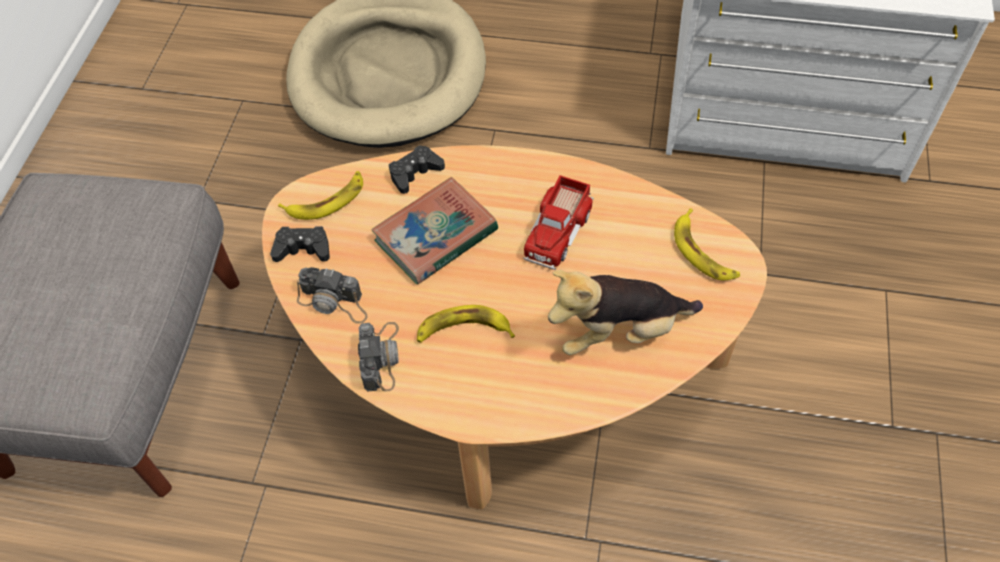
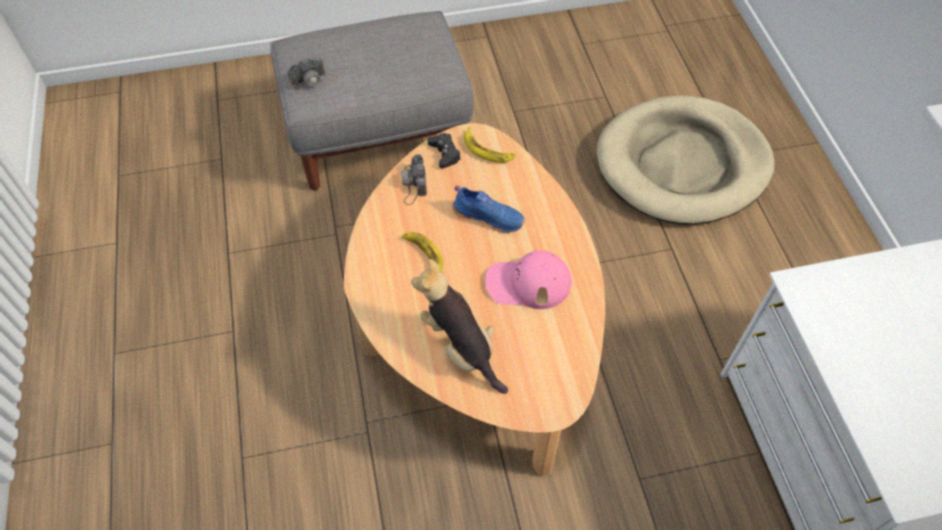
camera: 65 degrees right, 0 degrees up
(381, 357) = (385, 223): camera -> camera (313, 80)
(415, 173) = (534, 186): black game controller -> none
(435, 235) = (489, 216): book -> blue shoe
(557, 230) = (528, 283): toy truck -> pink cap
(703, 252) = (555, 381): banana -> none

